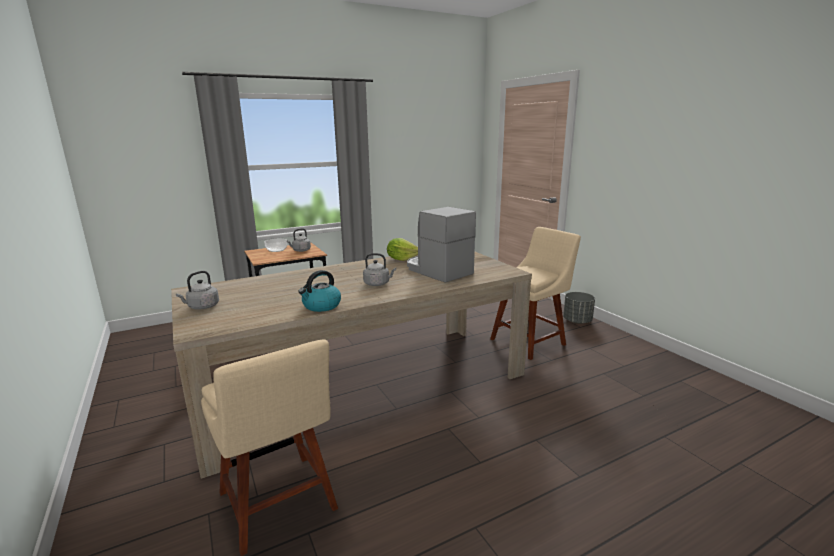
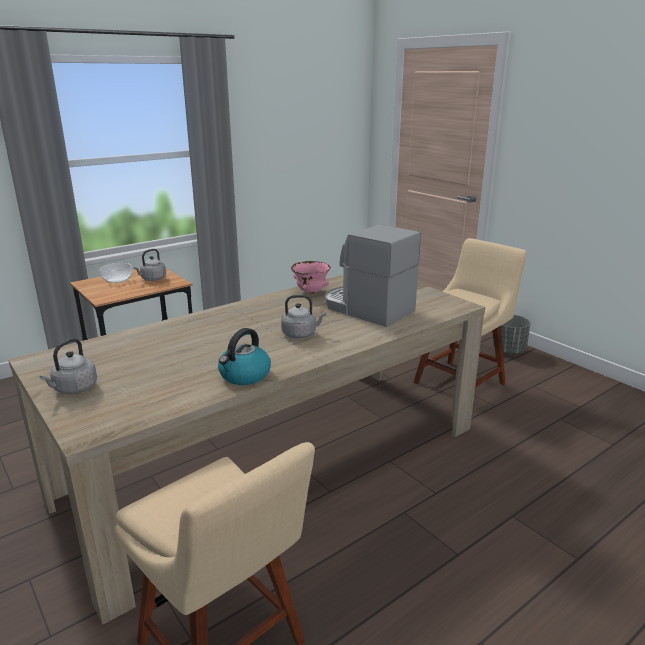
camera: 10 degrees left, 5 degrees up
(401, 259) = (310, 292): lettuce -> pink bowl

